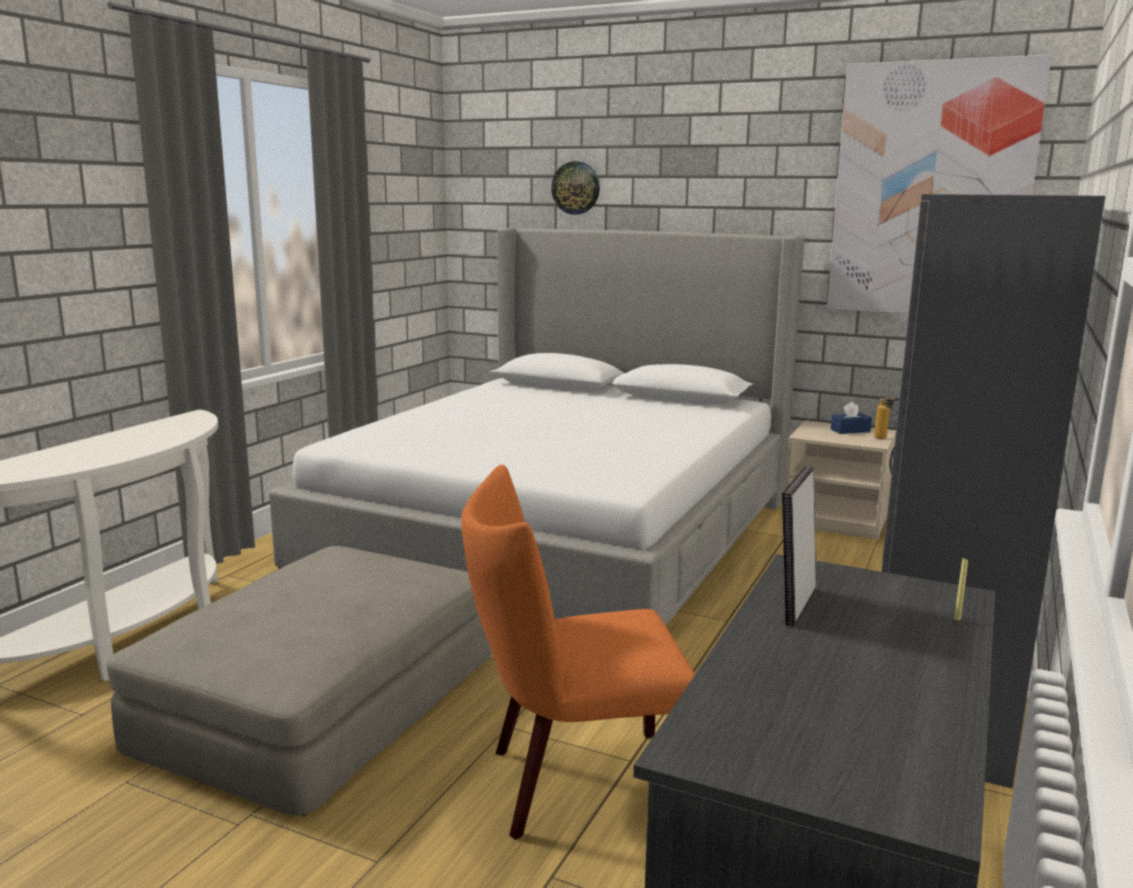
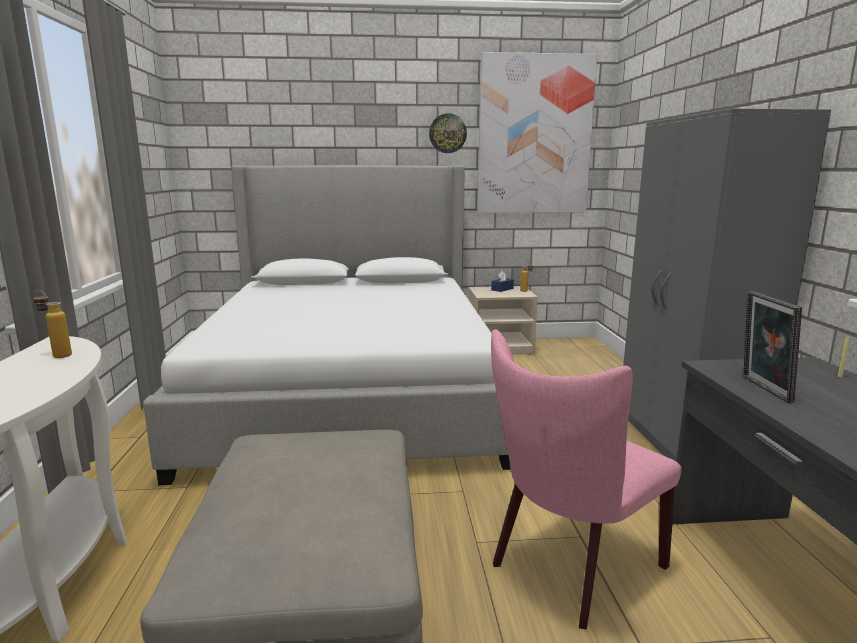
camera: 30 degrees left, 0 degrees up
(175, 428) = (57, 355): none -> bottle
(574, 785) = (570, 569): orange chair -> pink chair
(576, 188) = (289, 134): wall clock -> wall clock (447, 133)

